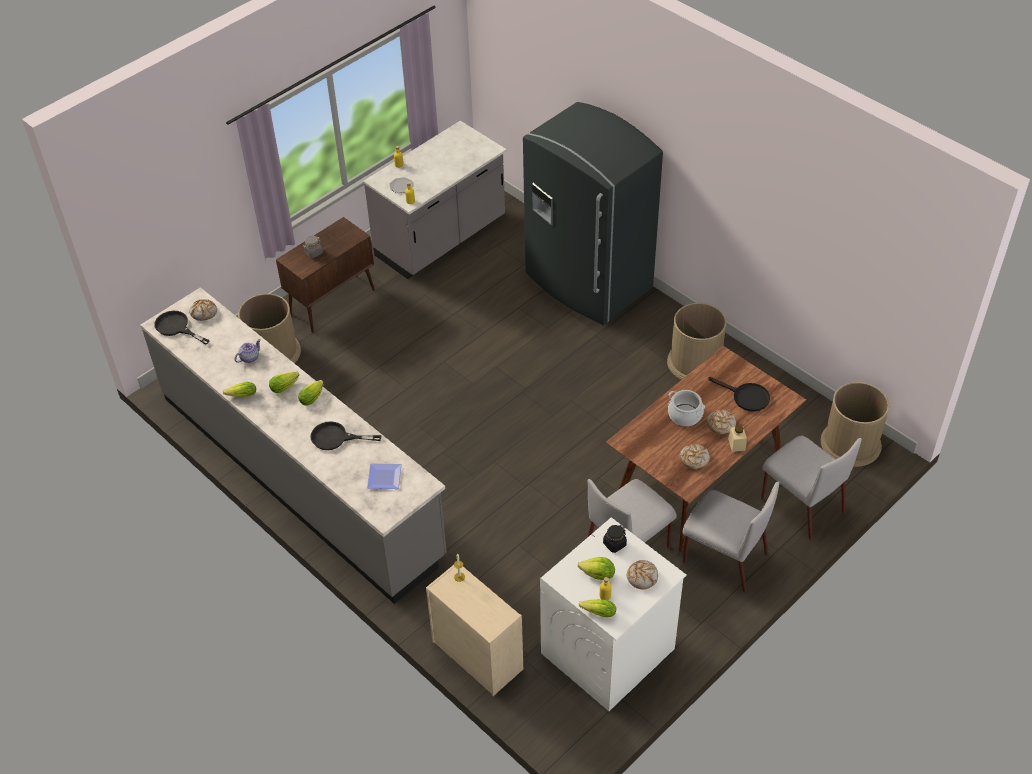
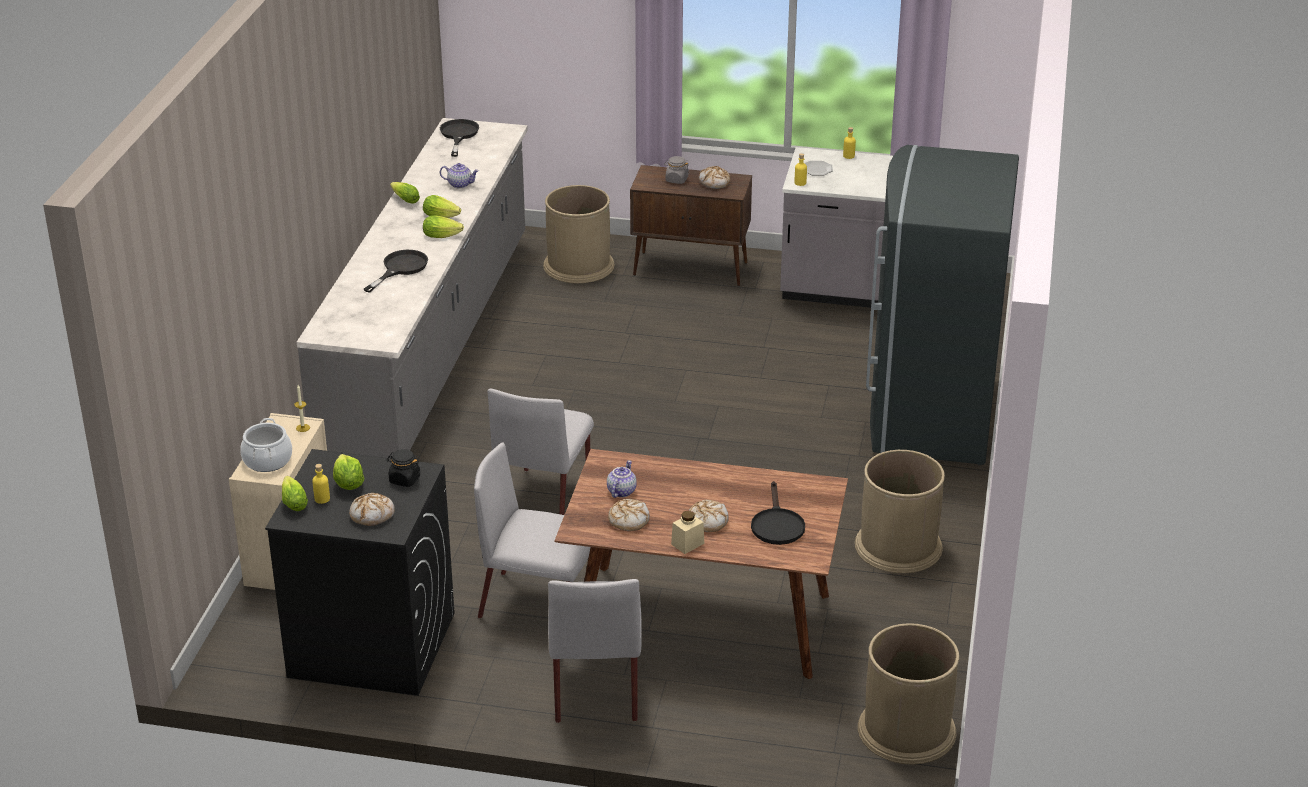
camera: 55 degrees right, 15 degrees down
(204, 312) = (494, 140): bread -> bread (714, 182)
(336, 438) = (400, 268): black frying pan -> black frying pan turned 60 degrees clockwise
(385, 476) = (375, 314): plate -> none
(607, 652) = (371, 644): white washing machine -> black washing machine
(662, 449) = (621, 491): none -> teapot
(685, 415) = (694, 489): cooking pot -> cooking pot (268, 460)
(801, 504) = (749, 721): grey chair -> grey chair (543, 499)

